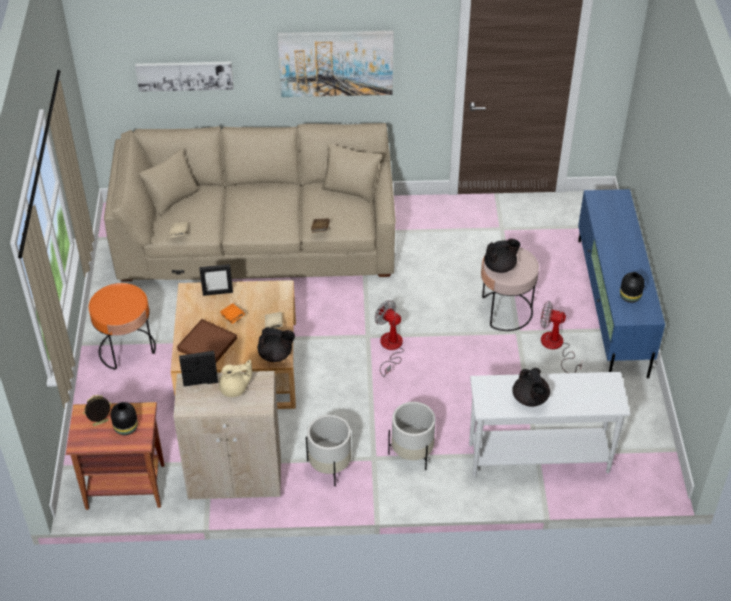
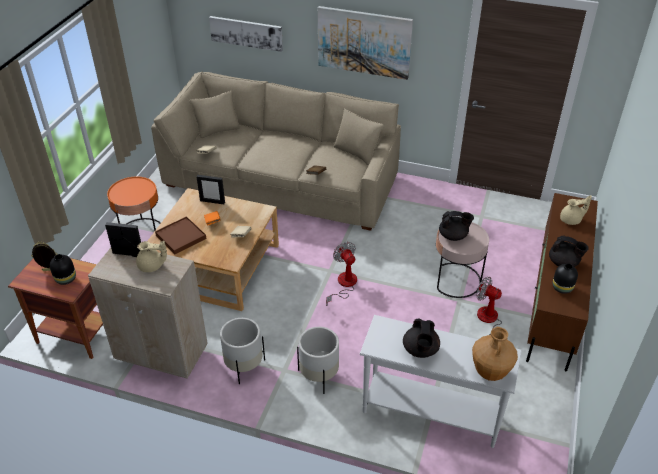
camera: 20 degrees right, 5 degrees down
(276, 355) = (229, 258): black teapot -> black teapot (563, 263)
(602, 402) = (490, 372): none -> brown vase
(611, 307) = (554, 301): blue tv stand -> brown tv stand
(612, 218) = (571, 220): none -> beige teapot

